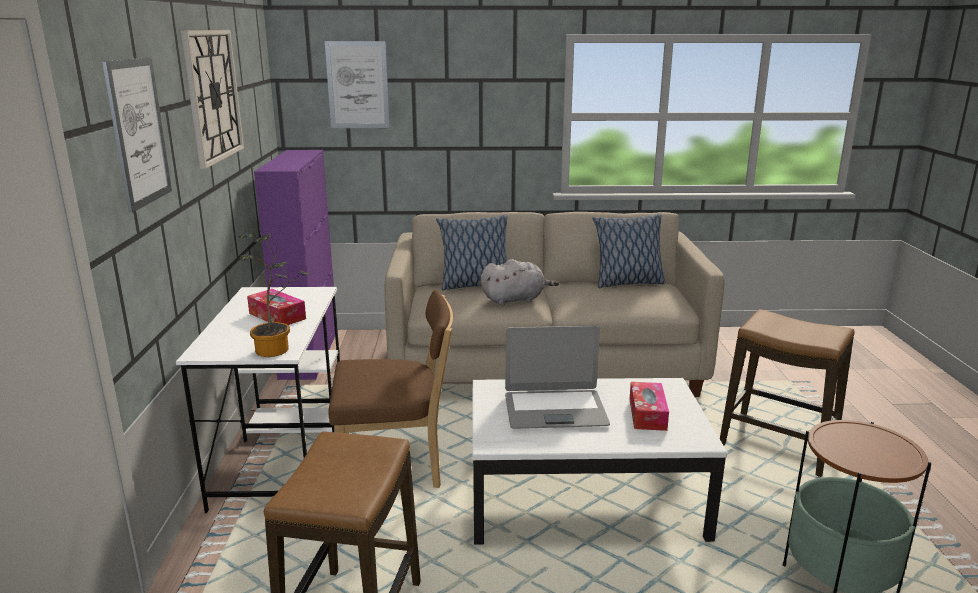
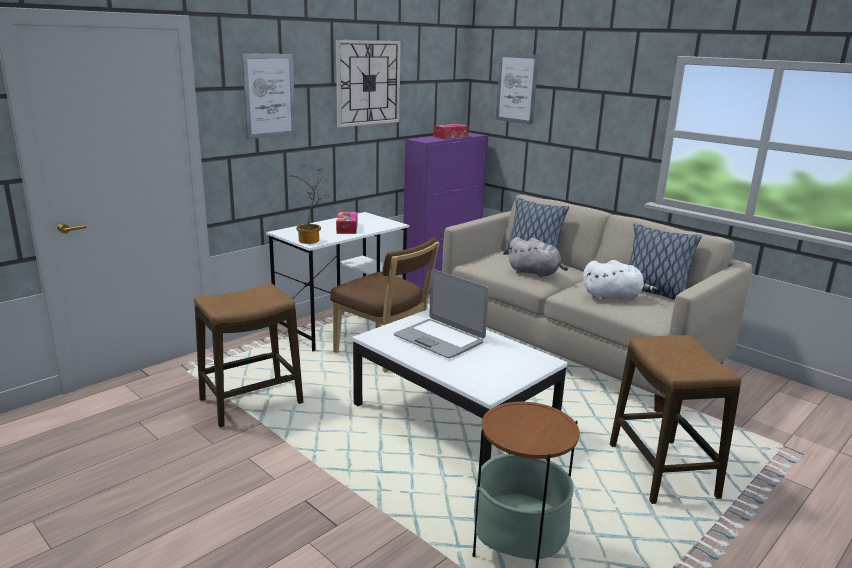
camera: 45 degrees right, 0 degrees up
(617, 298) = (614, 297): none -> white plush toy
(647, 414) = (489, 365): tissue box -> tissue box (450, 136)

